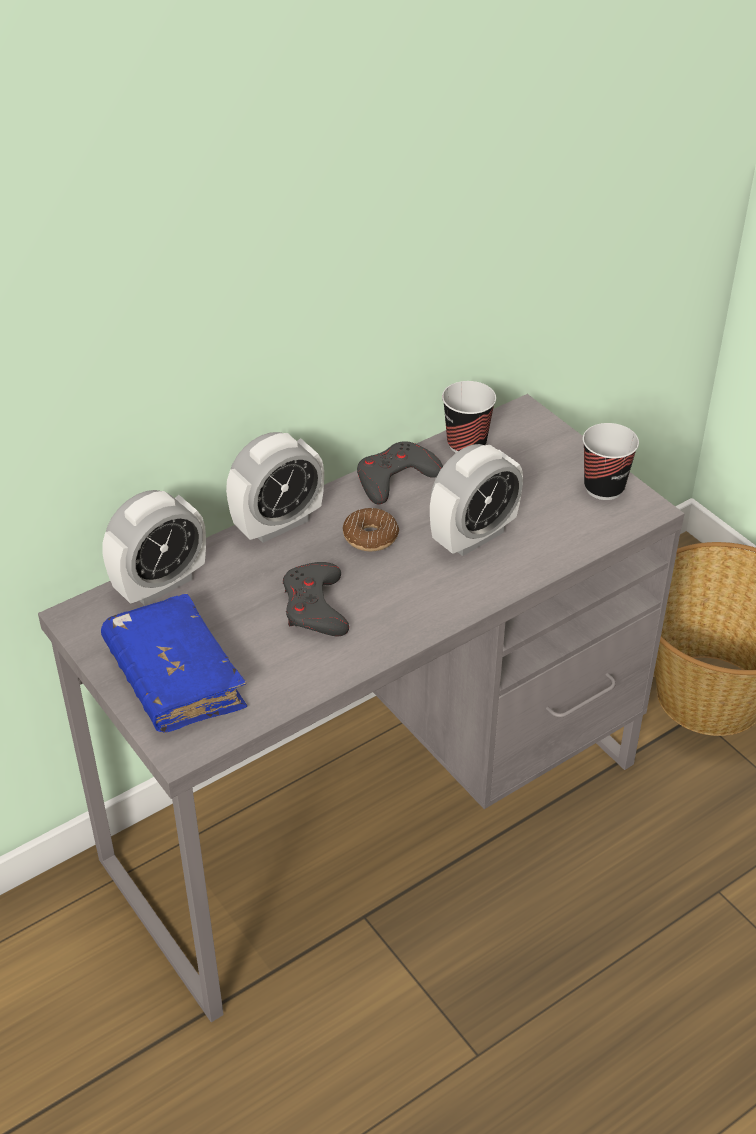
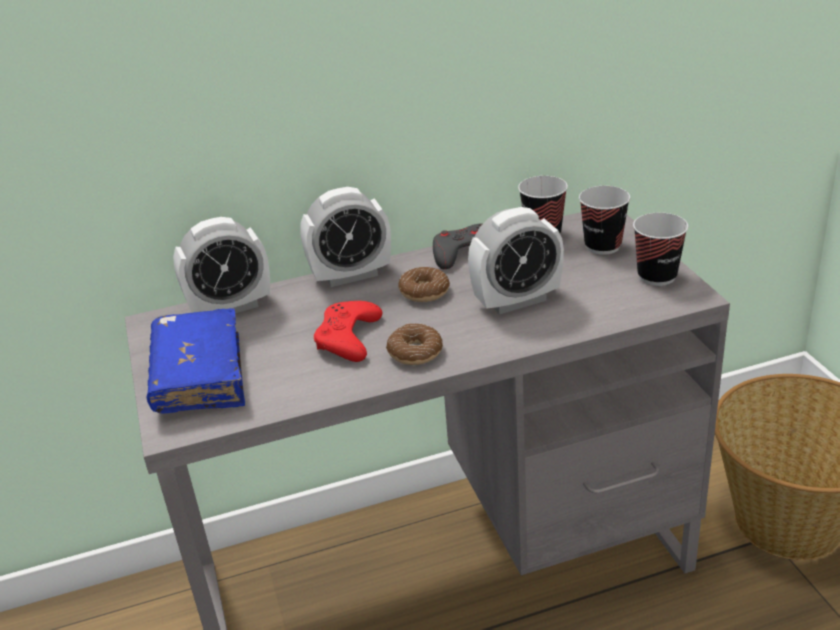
camera: 20 degrees right, 10 degrees down
(315, 607) = (348, 338): grey game controller -> red game controller
(395, 615) = (415, 352): none -> donut
(535, 453) = (603, 246): none -> cup

